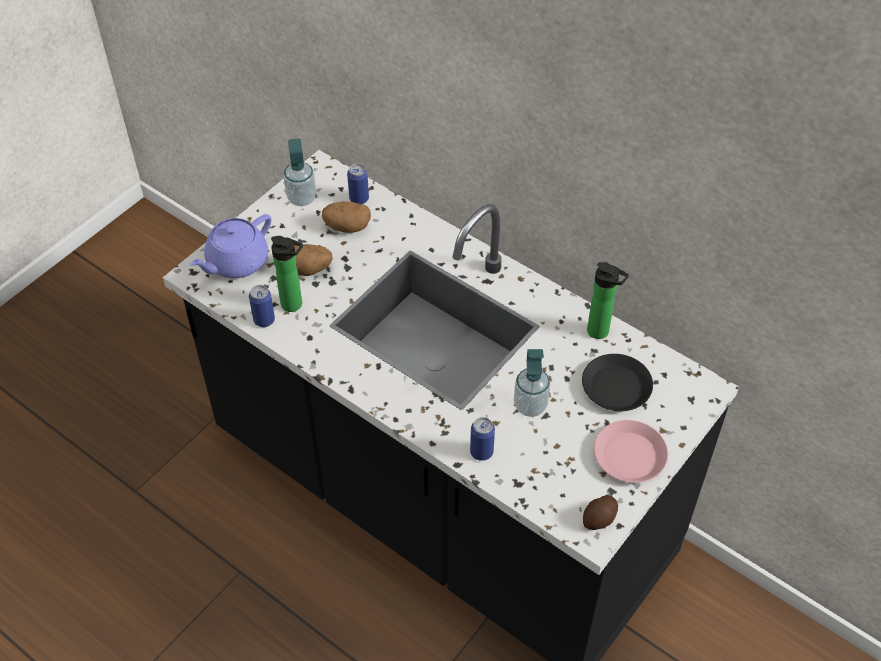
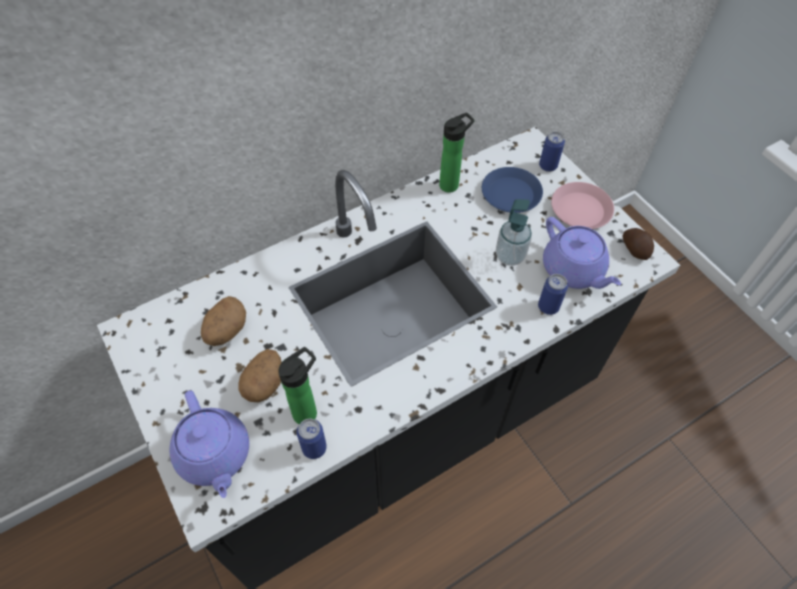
camera: 70 degrees left, 5 degrees up
(301, 198) = (159, 361): soap dispenser -> none
(359, 199) = (194, 309): can -> can (548, 166)
(540, 465) = (573, 270): none -> purple teapot
(616, 387) = (511, 194): black plate -> blue plate

